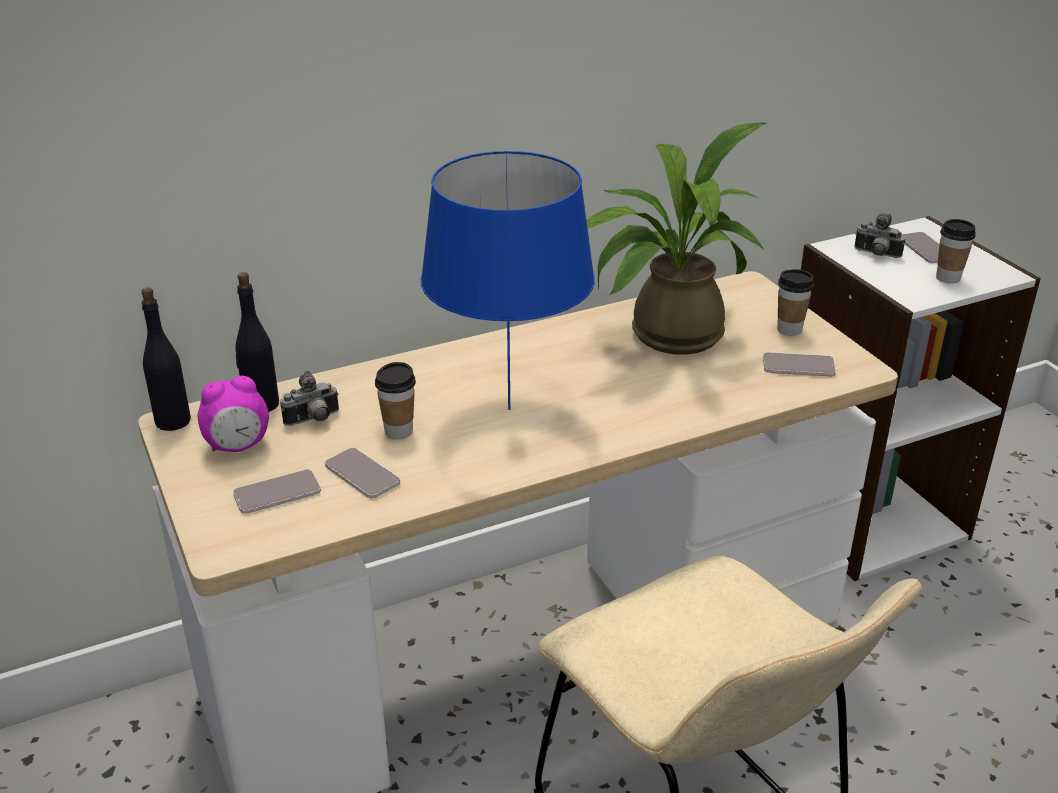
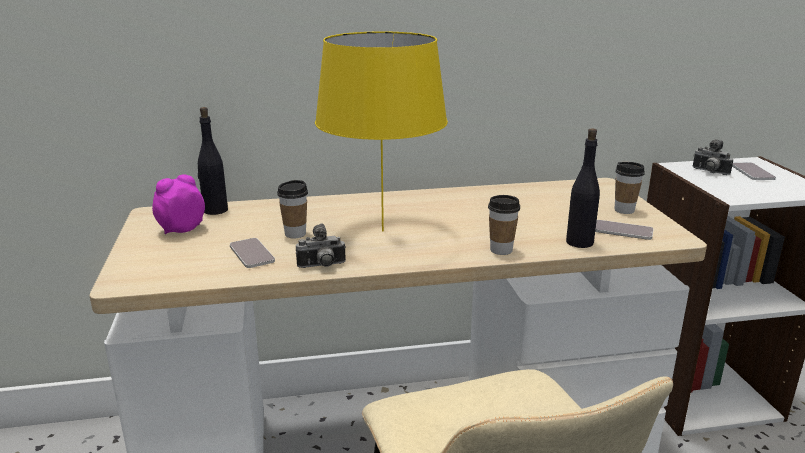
camera: 15 degrees right, 10 degrees down
(172, 421) = (152, 212): black bottle -> black bottle (579, 242)
(238, 446) = (181, 229): alarm clock -> alarm clock turned 150 degrees clockwise
(277, 493) = (185, 257): phone -> none
(313, 420) = (242, 222): camera -> camera (322, 266)
(509, 409) = (382, 231): blue table lamp -> yellow table lamp
(665, 336) = (523, 204): potted plant -> none
(948, 278) = (766, 189): cup -> cup (501, 250)

